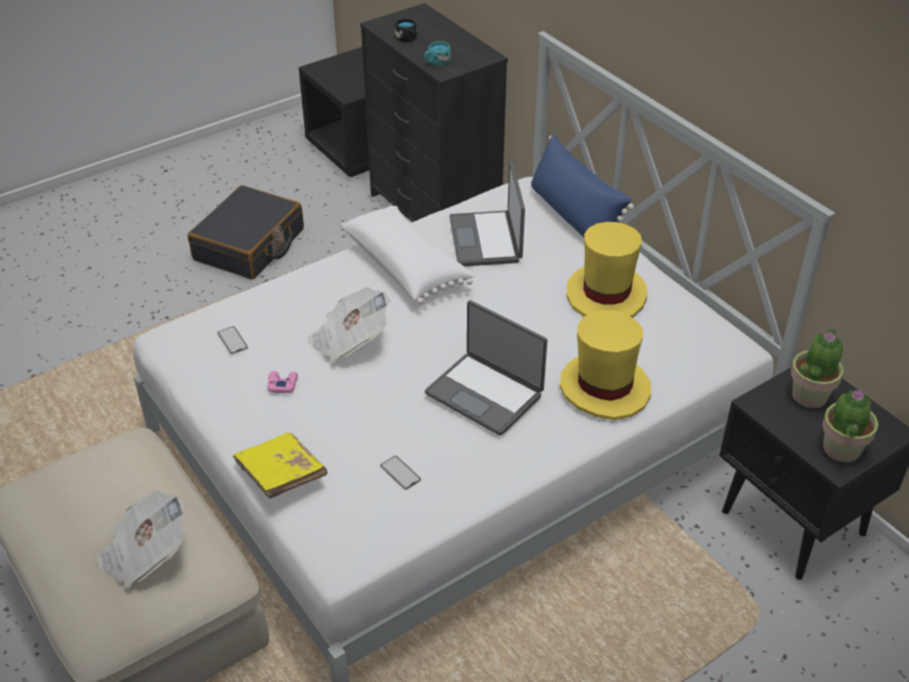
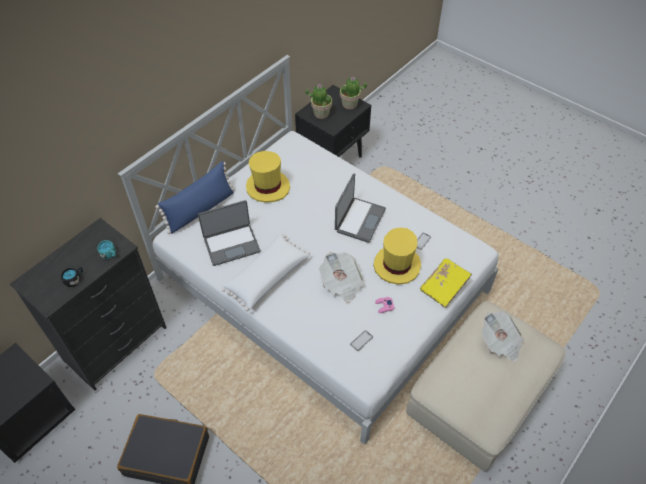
camera: 105 degrees left, 10 degrees up
(604, 387) = (338, 179): yellow hat -> yellow hat (396, 265)

